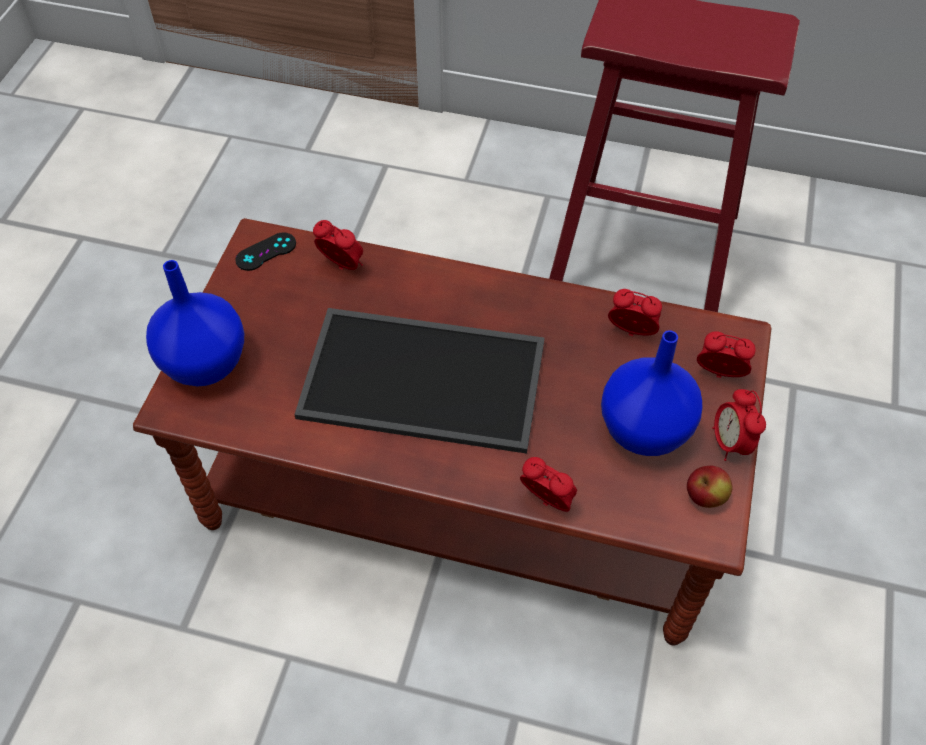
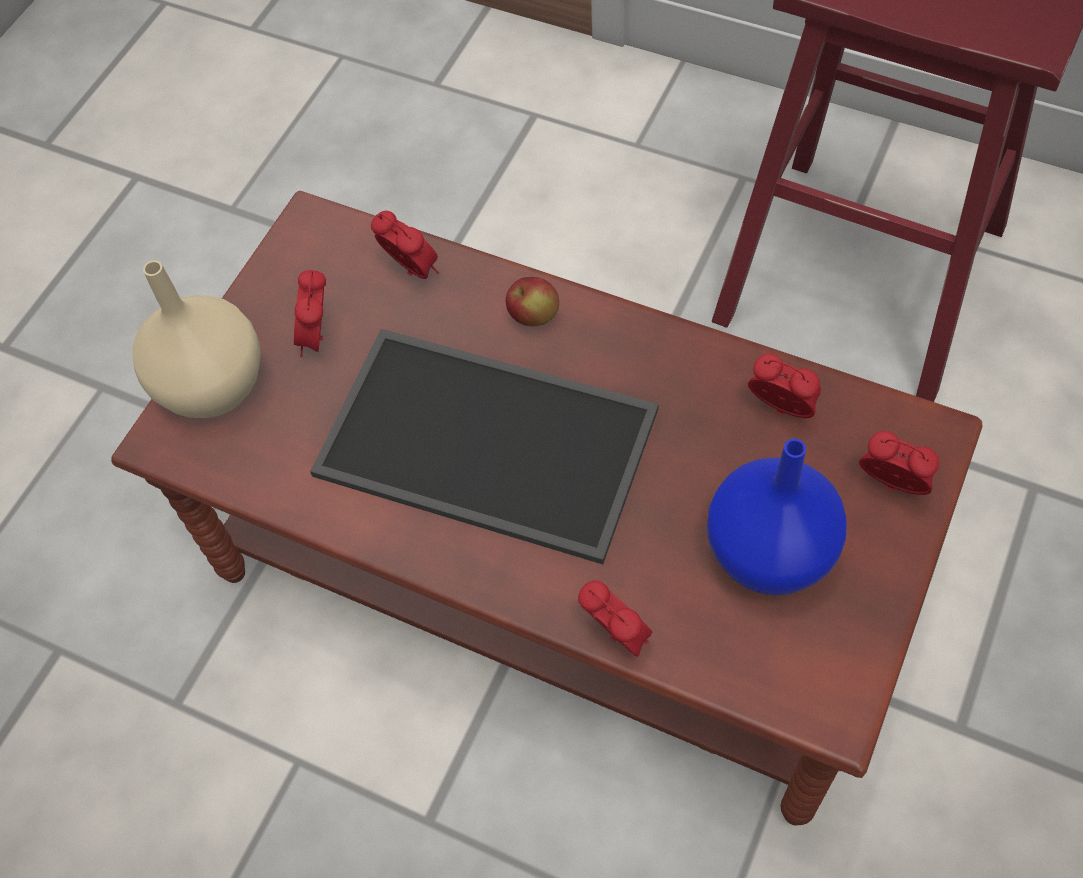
camera: 15 degrees right, 5 degrees up
(203, 363) = (211, 386): blue vase -> beige vase
(266, 252) = (318, 241): black game controller -> none
(705, 497) = (833, 660): apple -> apple (534, 316)
(730, 443) = (886, 587): alarm clock -> alarm clock (318, 338)

